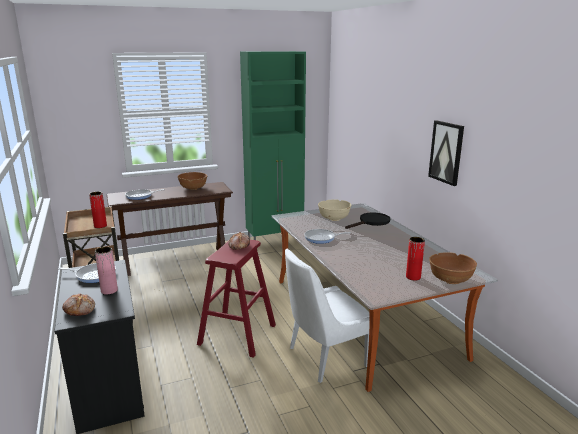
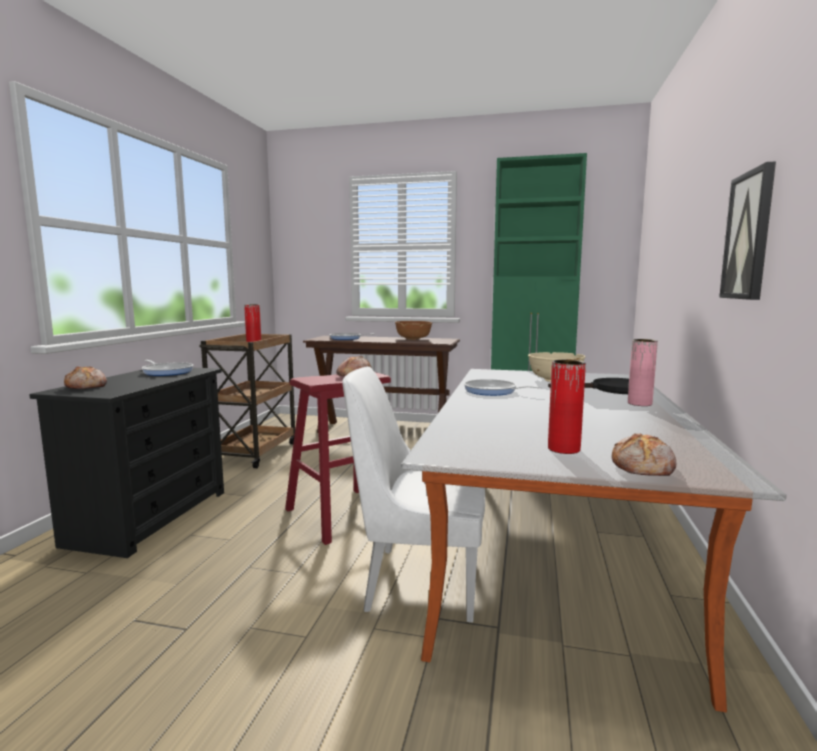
camera: 35 degrees right, 10 degrees down
(109, 290) = (145, 381): pink vase -> pink vase (639, 403)
(450, 279) = (644, 468): brown bowl -> bread

